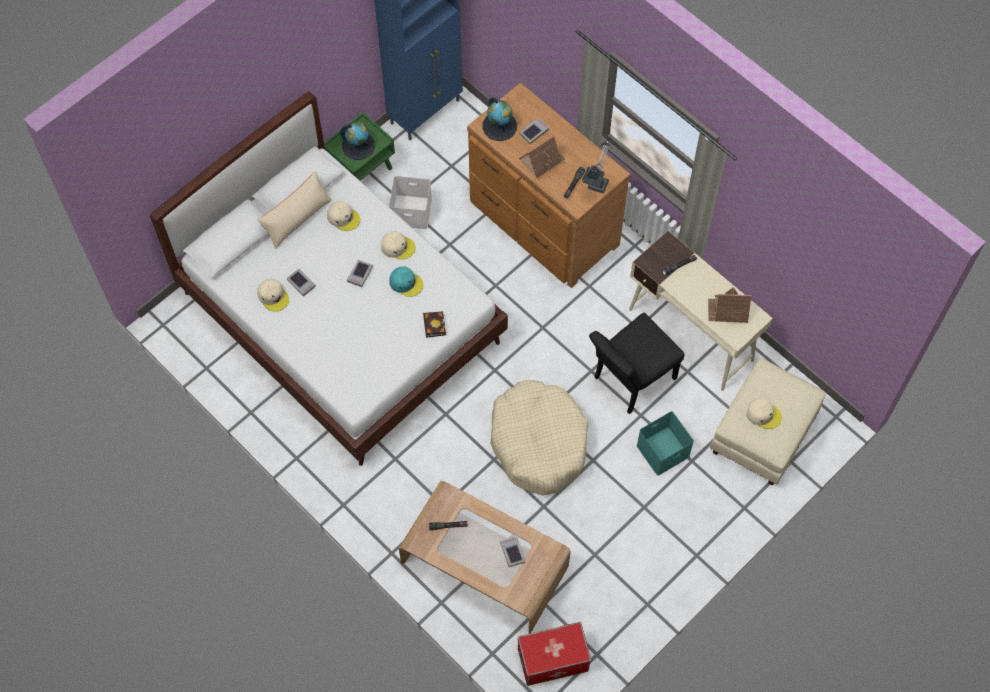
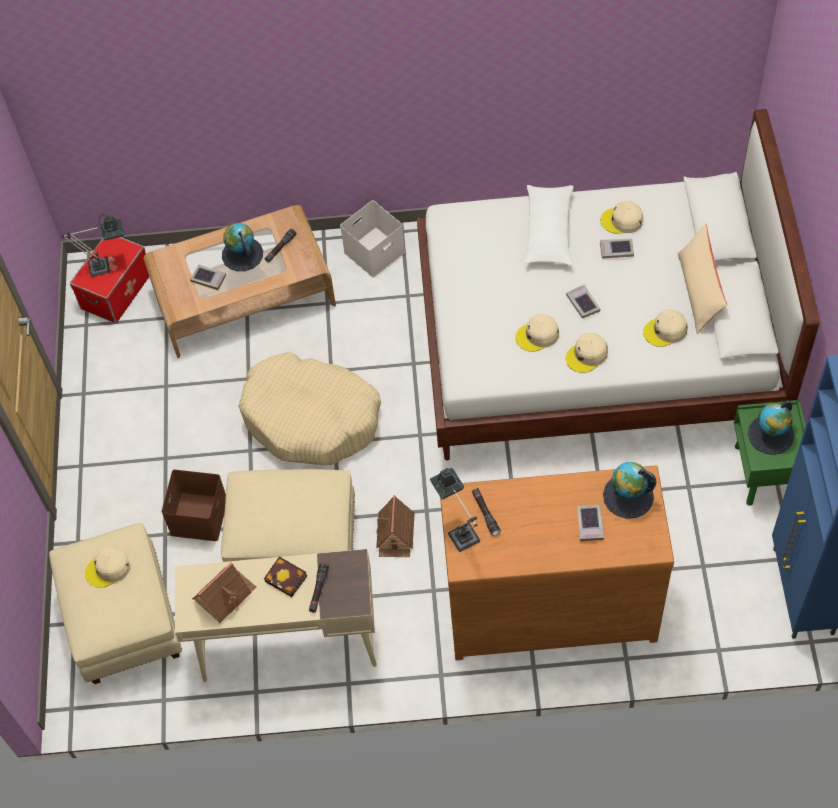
camera: 135 degrees right, 5 degrees down
(317, 332) = (549, 231): none -> white pillow
(406, 283) = (537, 336): turquoise cap -> beige cap
(410, 213) = (672, 484): white storage box -> white storage box (374, 251)
(433, 324) = (468, 328): book -> book (288, 579)
(474, 547) = (242, 254): none -> globe
(542, 160) = (544, 505): toy house -> toy house (395, 535)
(556, 648) = (105, 266): none -> table lamp
(629, 381) = (295, 544): black chair -> beige ottoman
(662, 452) = (198, 515): turquoise storage box -> brown storage box

